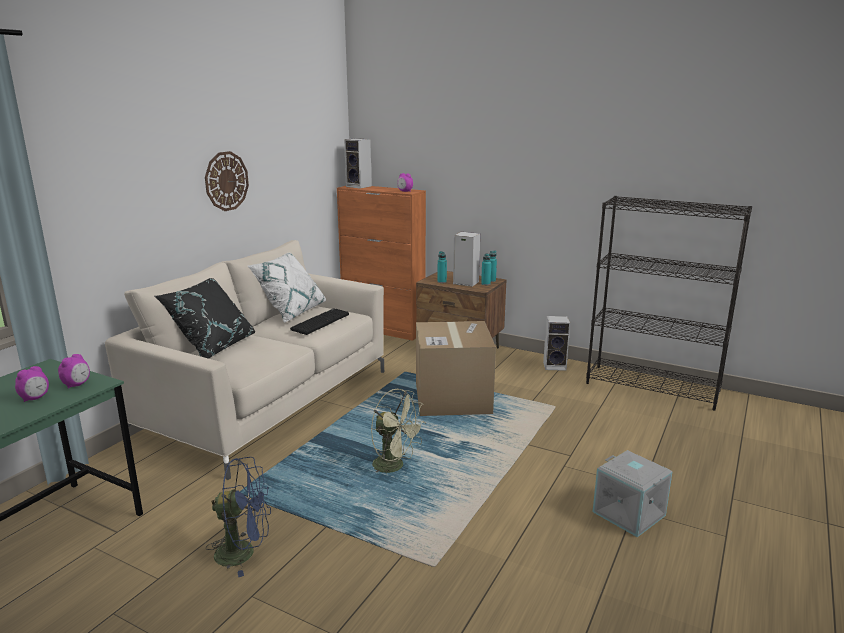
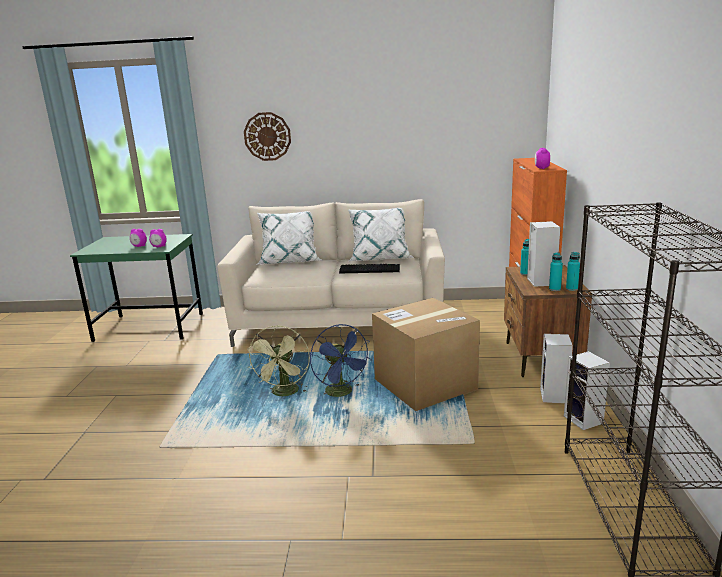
camera: 65 degrees right, 0 degrees up
(213, 347) = (290, 261): black pillow -> white pillow
(226, 181) = (364, 140): wall clock -> wall clock (267, 136)
(244, 552) = (156, 378): blue fan -> blue fan (342, 393)
(359, 186) = (533, 159): speaker -> speaker (554, 397)
(630, 513) = (282, 538): grey storage box -> none

